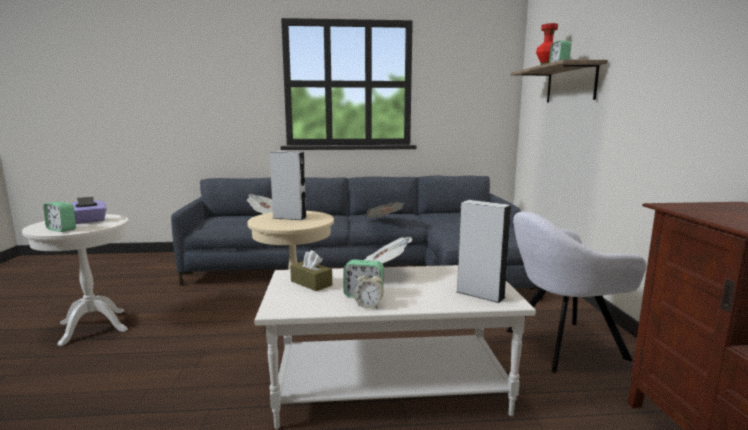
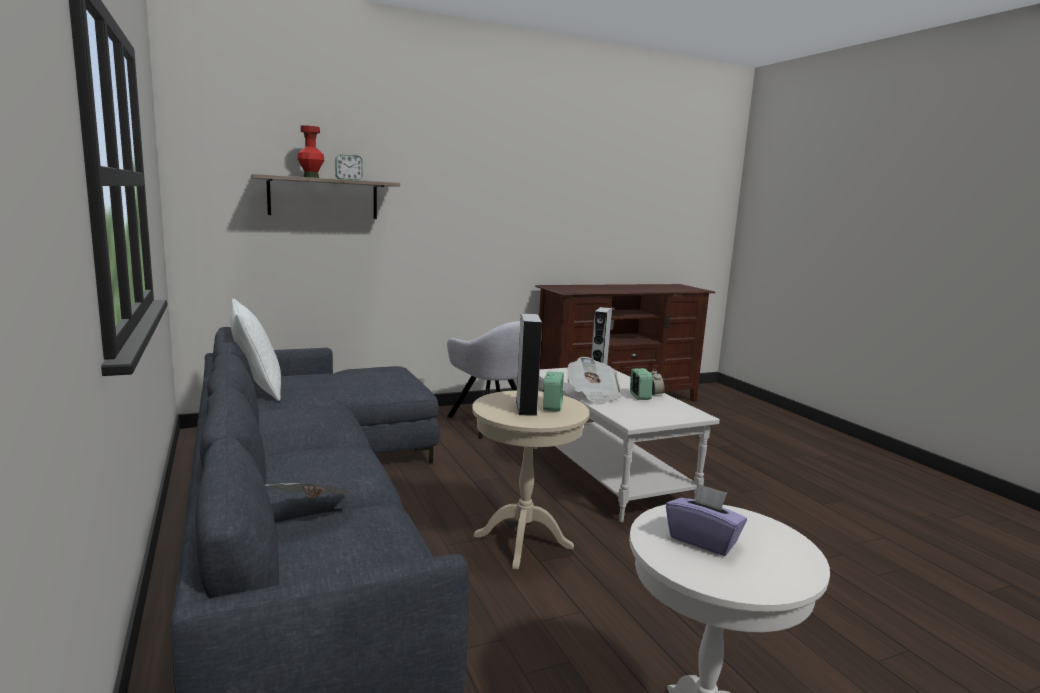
camera: 110 degrees left, 0 degrees up
(62, 229) = (767, 536): alarm clock -> alarm clock (552, 407)
(311, 283) = (640, 412): brown tissue box -> none
(384, 221) = (343, 417): newspaper -> none
(454, 212) = (257, 389): none -> white pillow

